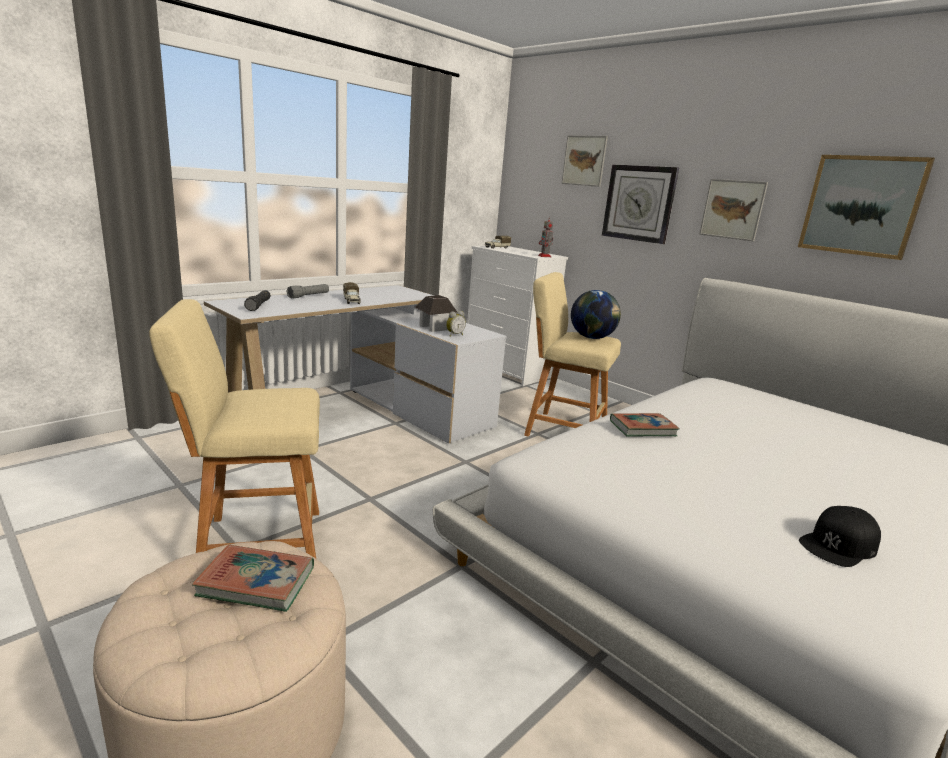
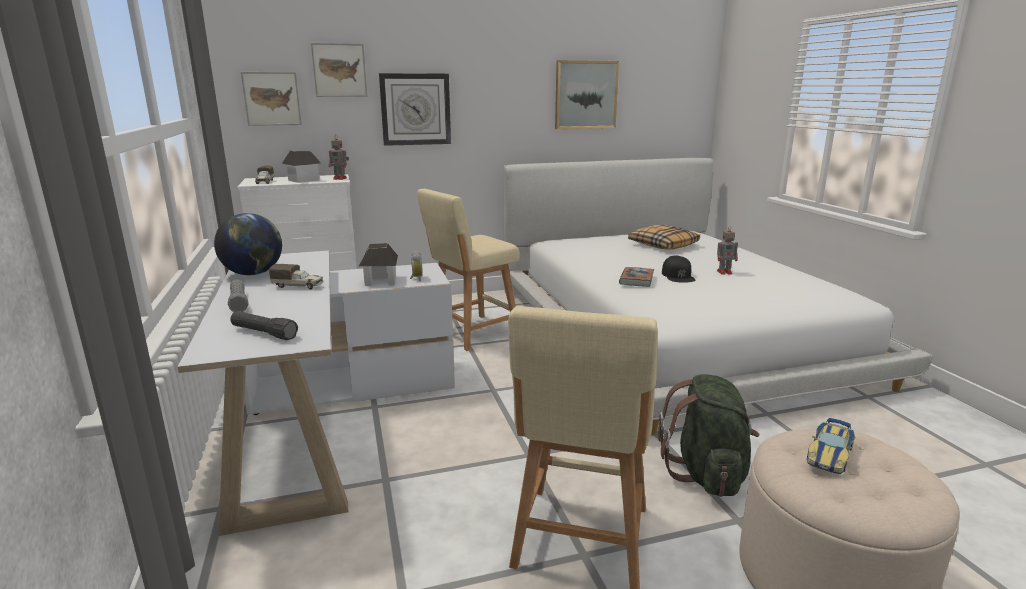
camera: 60 degrees left, 0 degrees up
(256, 582) = (830, 453): book -> toy car
(401, 612) = (706, 473): none -> green backpack
(520, 252) = (303, 180): none -> toy house
(592, 338) = (482, 239): globe -> globe (253, 273)
(732, 209) = (501, 106): picture -> picture (272, 99)
(784, 484) = (725, 272): none -> toy robot
(829, 436) = (663, 245): none -> pillow
(839, 545) = (790, 282): black cap -> black cap (678, 275)

